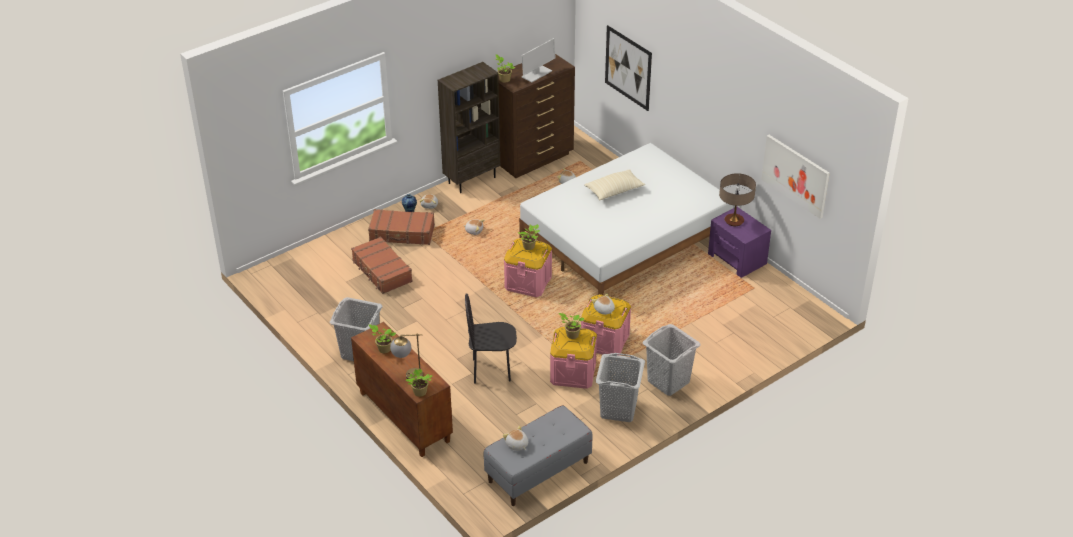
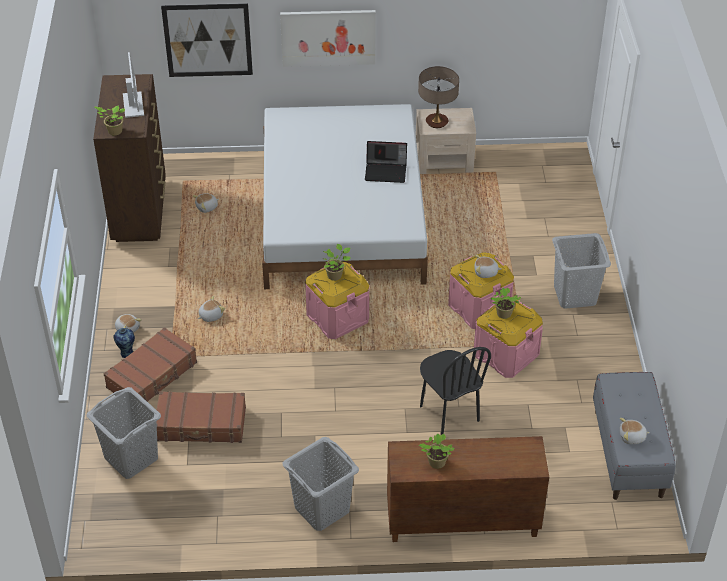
camera: 55 degrees left, 5 degrees up
(408, 376) = (499, 463): table lamp -> none
(419, 393) = (534, 466): potted plant -> none
(472, 180) = (121, 274): brown bookcase -> none
(491, 370) = (449, 414): black chair -> black chair turned 60 degrees counterclockwise
(614, 191) = (317, 170): beige pillow -> none
(618, 409) = (585, 350): grey laundry basket -> grey laundry basket (131, 458)
(648, 219) = (386, 171): none -> laptop
(737, 259) = (444, 160): purple nightstand -> beige nightstand
(795, 175) = (500, 32): picture -> picture (328, 37)

